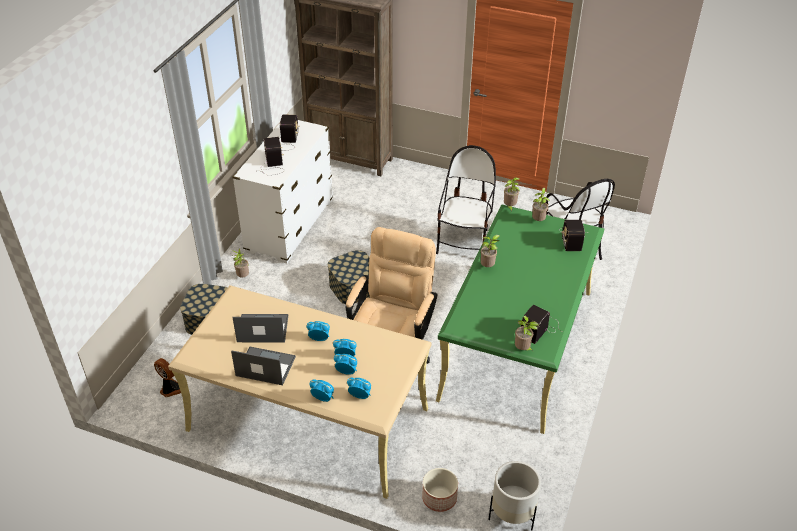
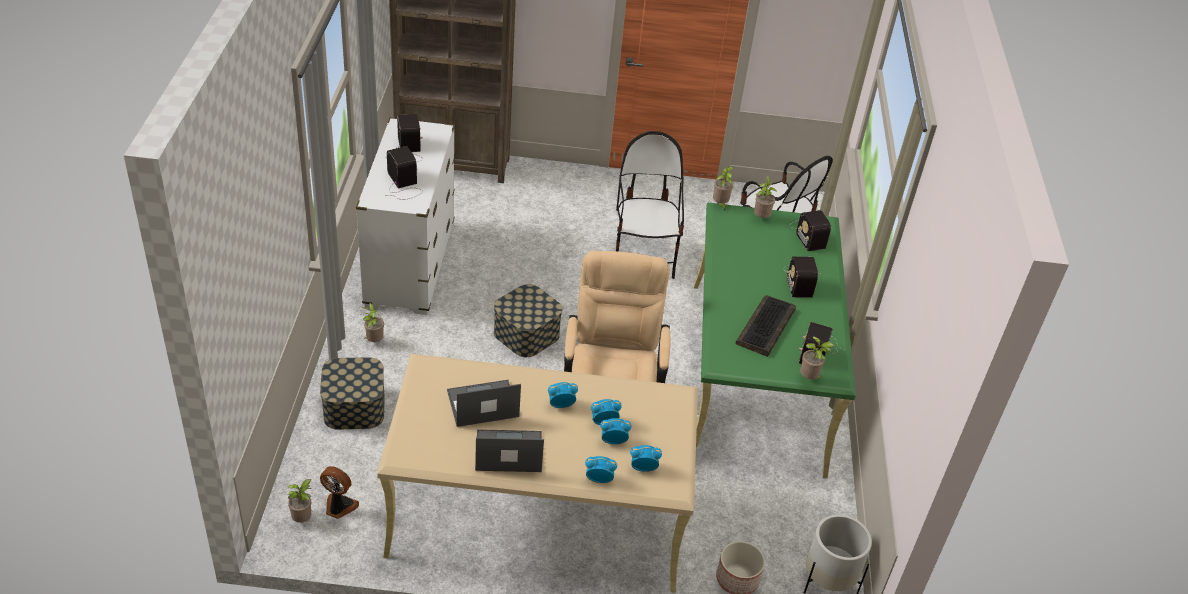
camera: 20 degrees left, 0 degrees up
(488, 267) = (726, 283): potted plant -> potted plant (303, 519)
(505, 305) = (766, 327): none -> keyboard
(549, 272) = (800, 280): none -> radio

